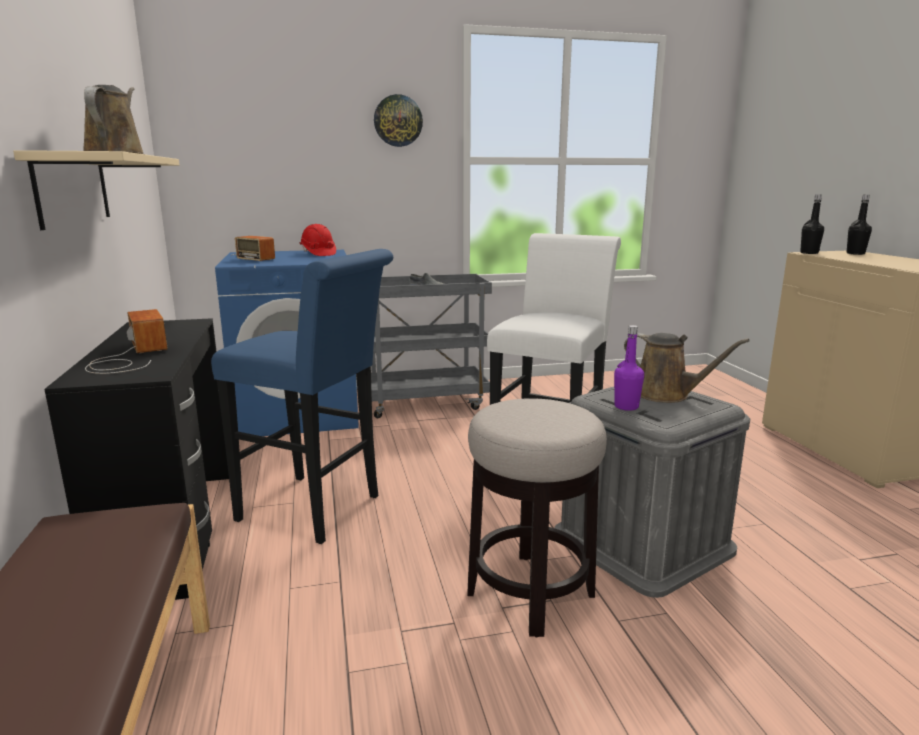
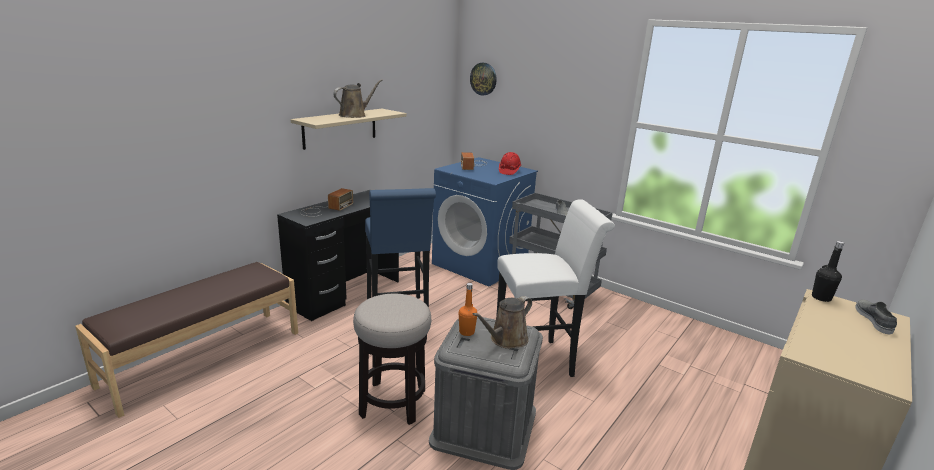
camera: 50 degrees right, 5 degrees up
(398, 121) = (588, 89): wall clock -> wall clock (483, 79)
(626, 407) = (466, 332): purple bottle -> orange bottle
(666, 395) = (506, 340): brown watering can -> brown watering can turned 45 degrees clockwise
(855, 253) = (874, 319): black bottle -> grey shoe

